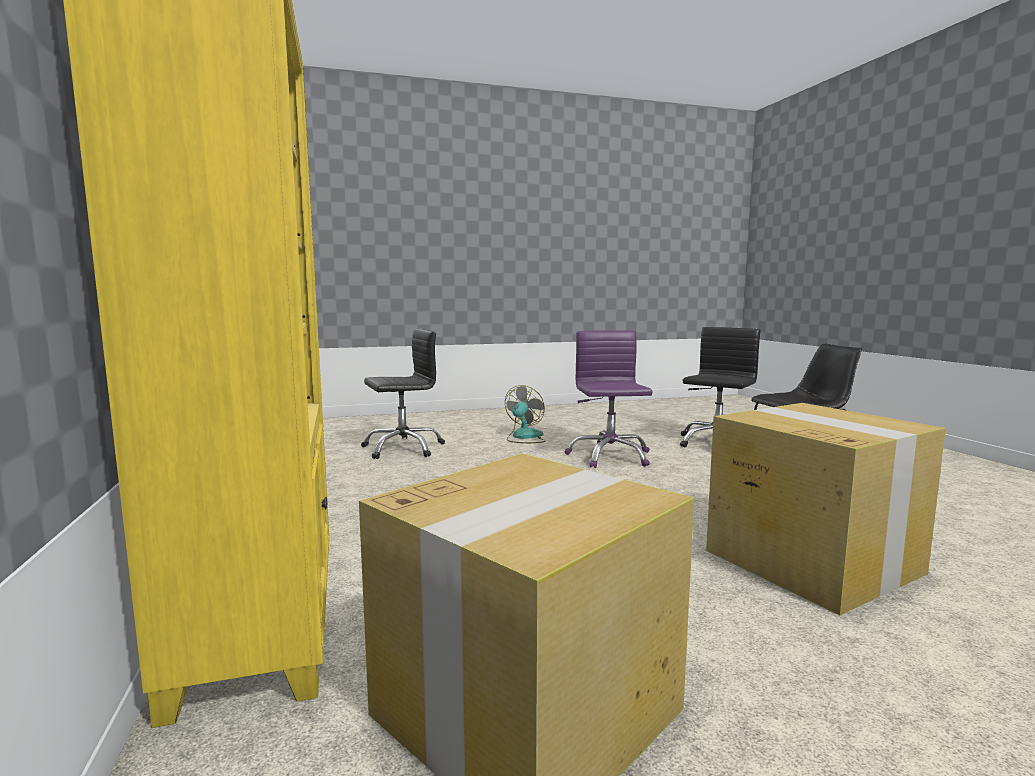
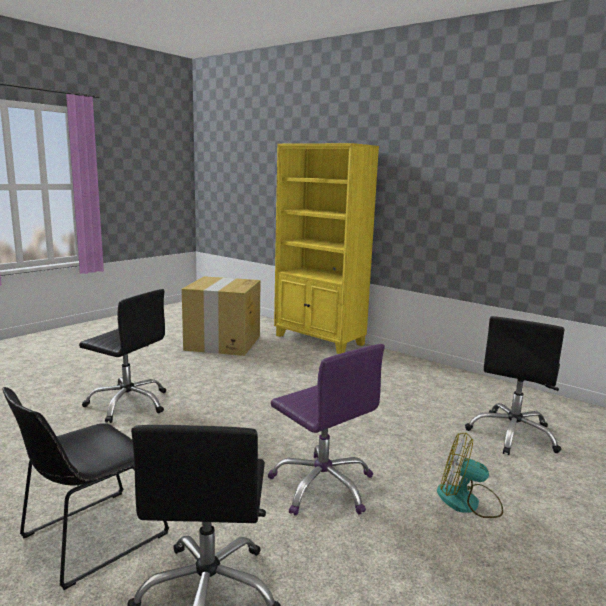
camera: 145 degrees right, 5 degrees up
(524, 437) = (468, 502): fan -> fan turned 120 degrees clockwise
(810, 561) = (128, 403): cardboard box -> black office chair

